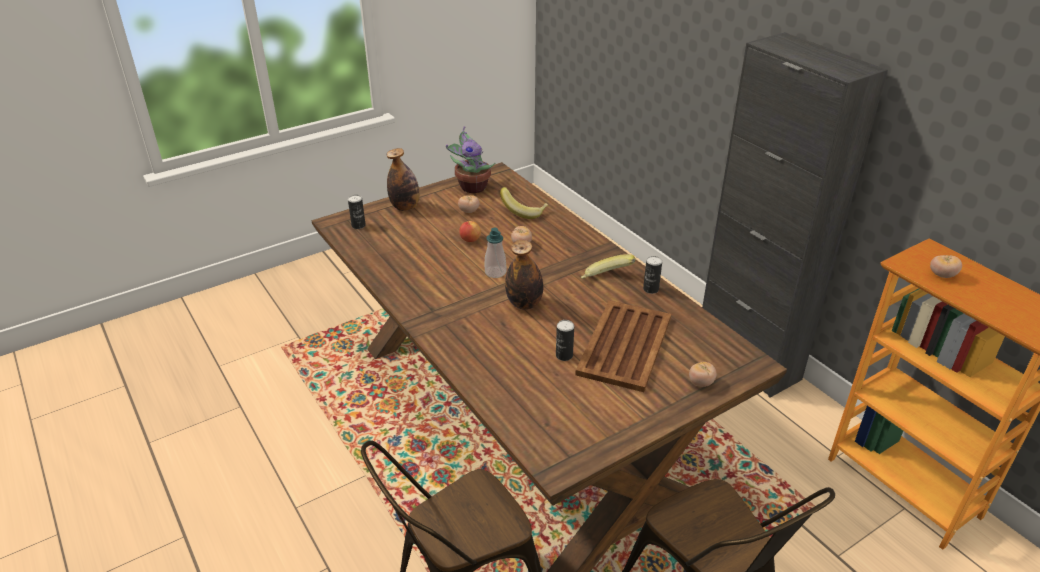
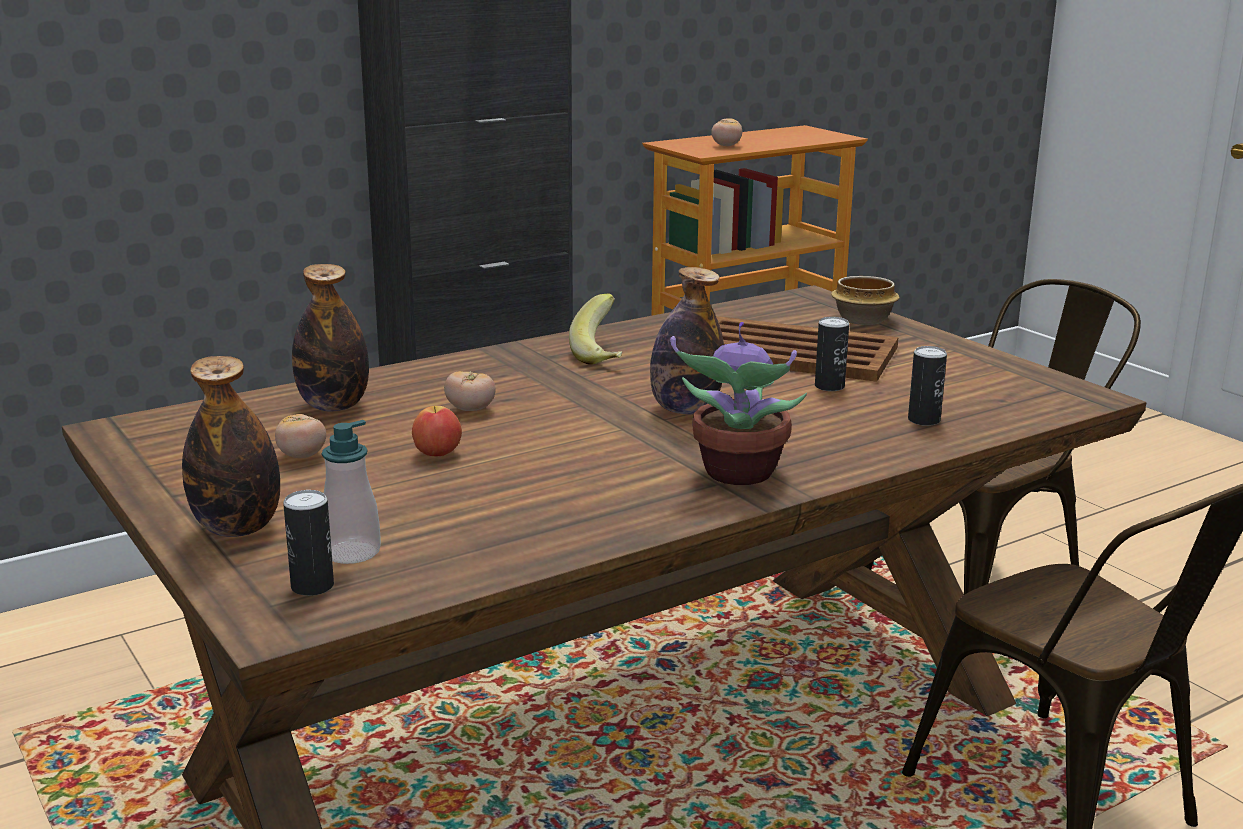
camera: 90 degrees left, 15 degrees down
(471, 187) = (176, 455): potted plant -> potted plant (737, 474)
(495, 272) = (575, 431): soap dispenser -> soap dispenser (351, 552)
(524, 212) = (333, 406): banana -> bottle
(650, 289) = (634, 331): can -> can (924, 420)
(701, 383) = (862, 320): tomato -> bowl

